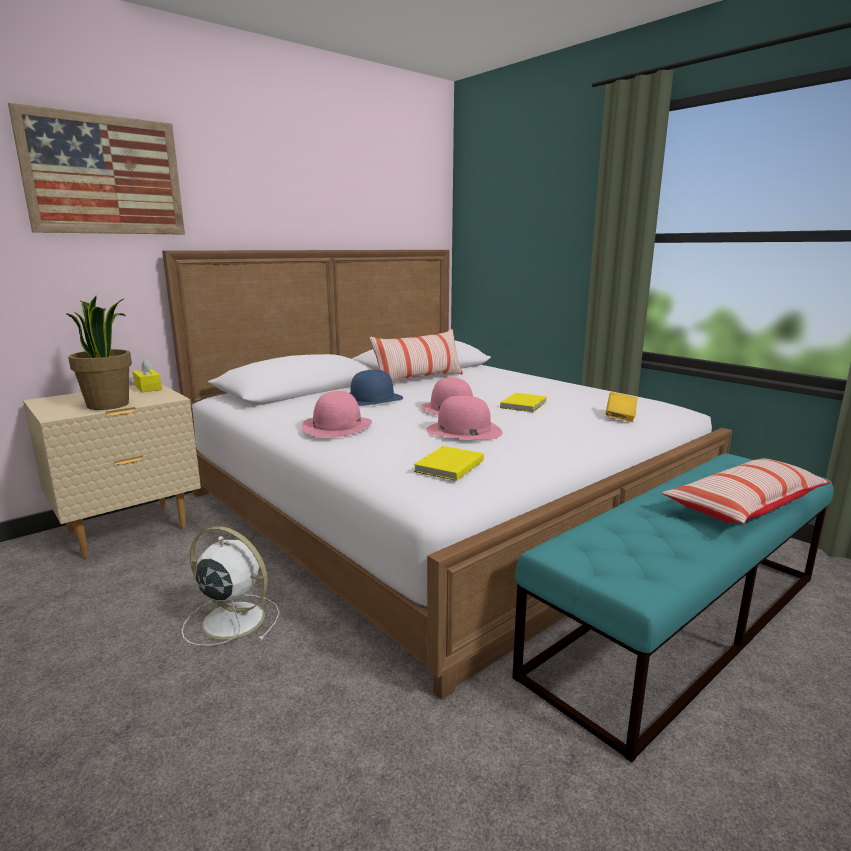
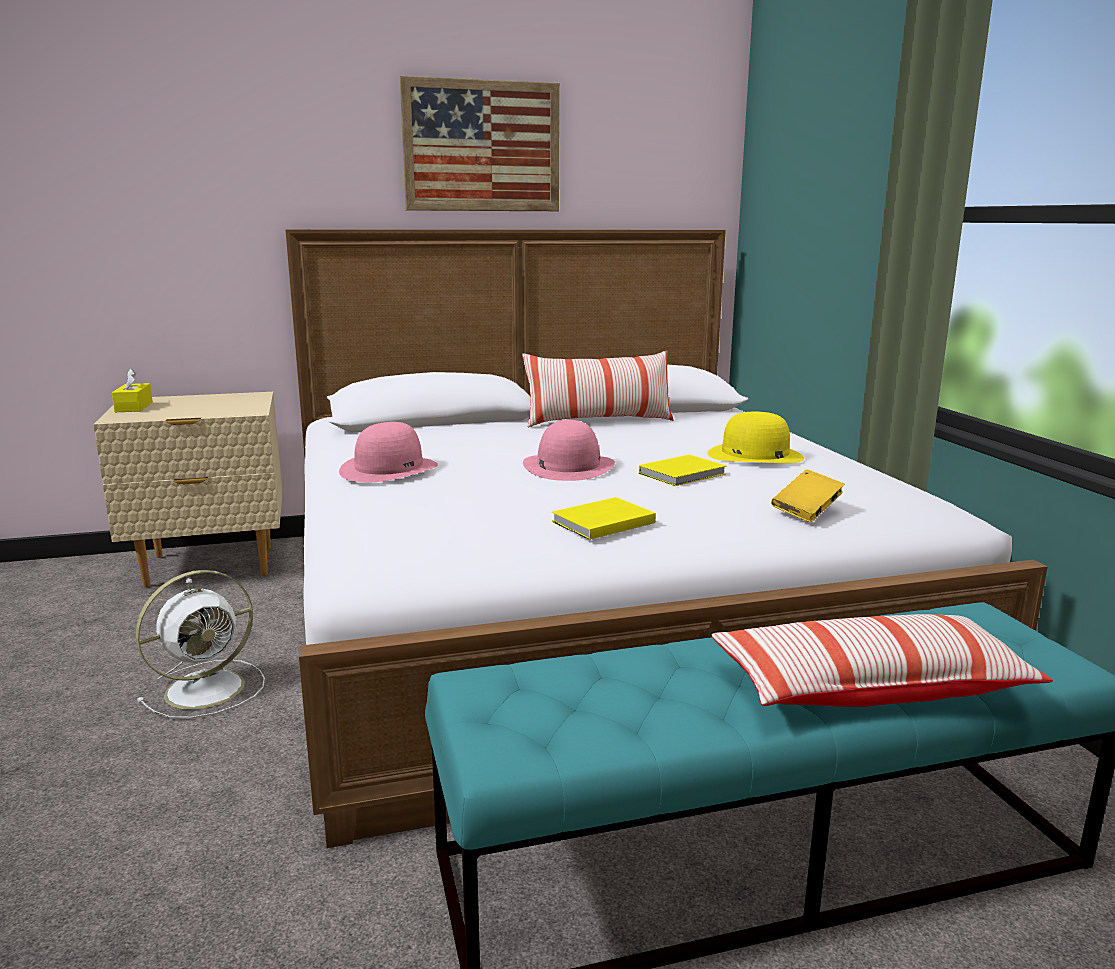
camera: 25 degrees right, 0 degrees up
(104, 175) = (223, 139): picture -> picture (482, 146)
(109, 405) = (182, 412): potted plant -> none
(148, 387) = (251, 397): yellow tissue box -> yellow tissue box (134, 407)
(231, 619) = (208, 688): white fan -> white fan turned 90 degrees clockwise
(372, 399) = (490, 440): blue hat -> none
(447, 466) = (428, 539): yellow book -> yellow book (600, 522)
(463, 431) = (530, 497): pink hat -> none
(542, 389) = (754, 455): none -> yellow hat

